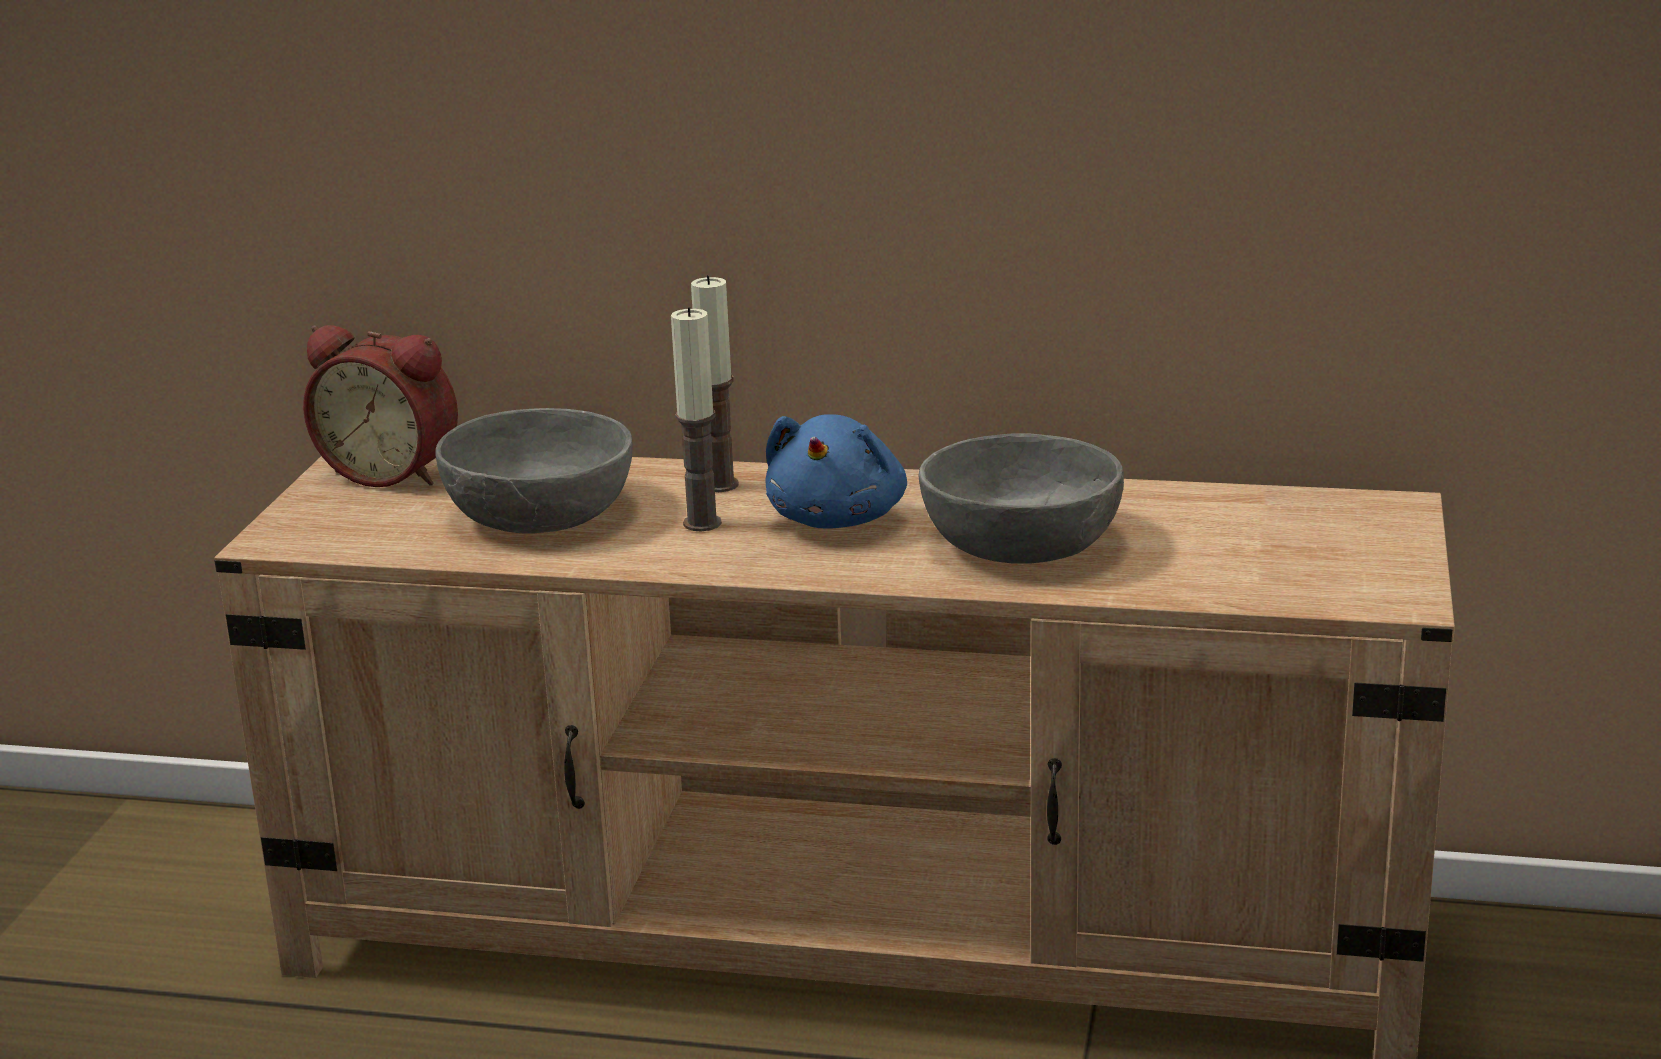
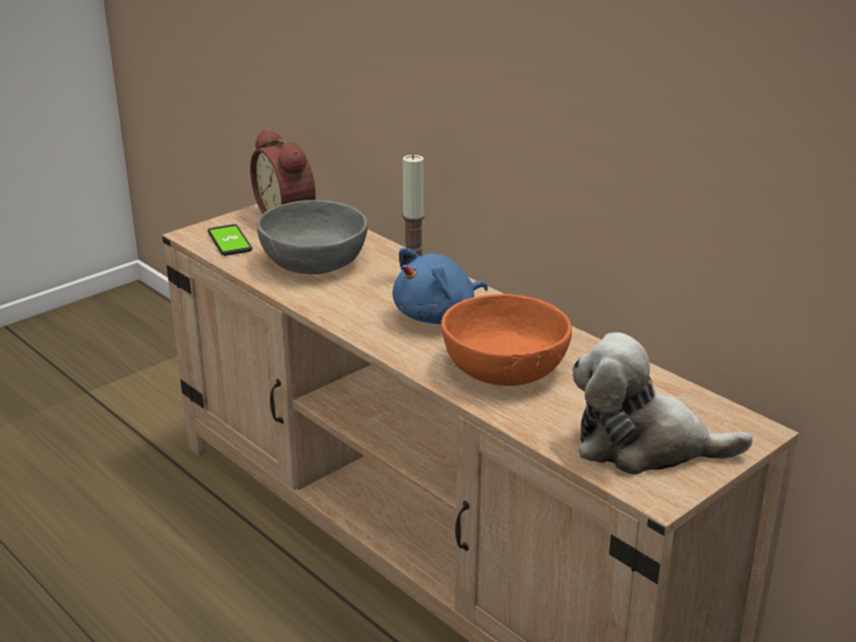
camera: 35 degrees right, 5 degrees up
(354, 530) = (229, 241): none -> phone
(702, 523) = (373, 294): candle -> none
(1020, 543) = (504, 367): grey bowl -> orange bowl
(1311, 562) = (644, 446): none -> plush toy

